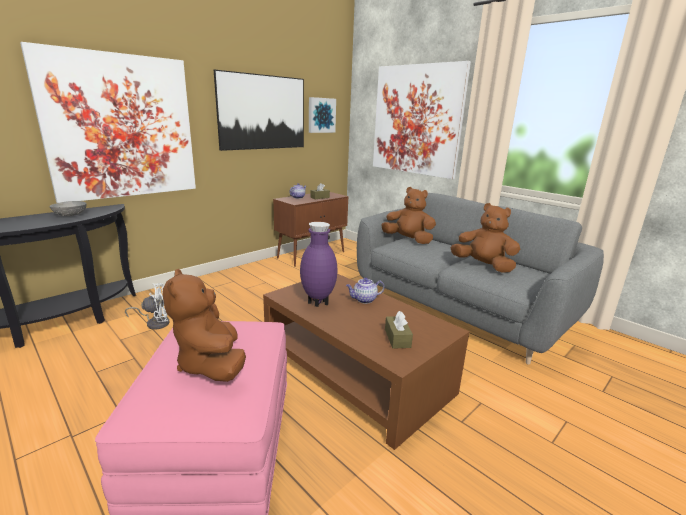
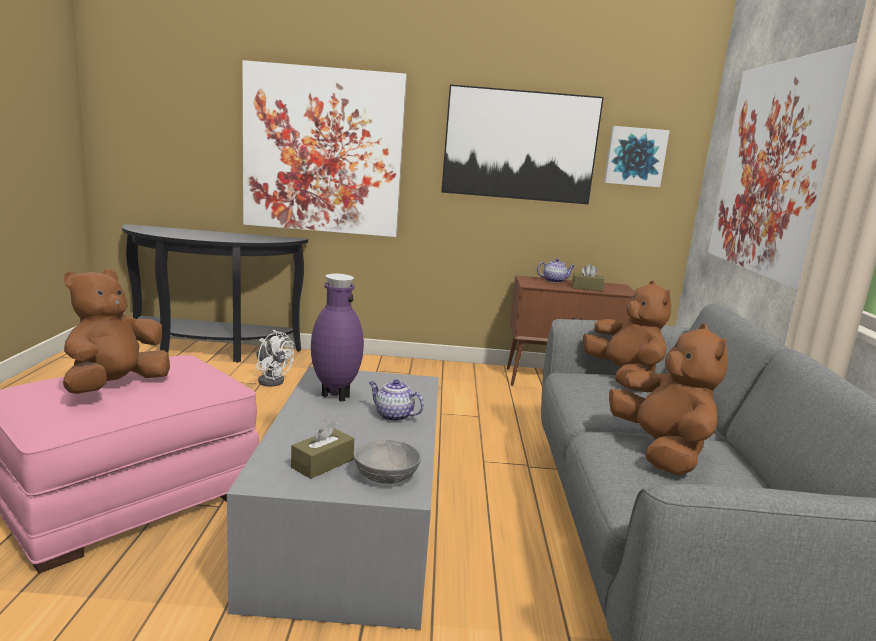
camera: 45 degrees right, 5 degrees down
(70, 215) = (242, 237): grey bowl -> grey bowl (386, 476)
(355, 371) = (352, 521): brown coffee table -> grey coffee table

